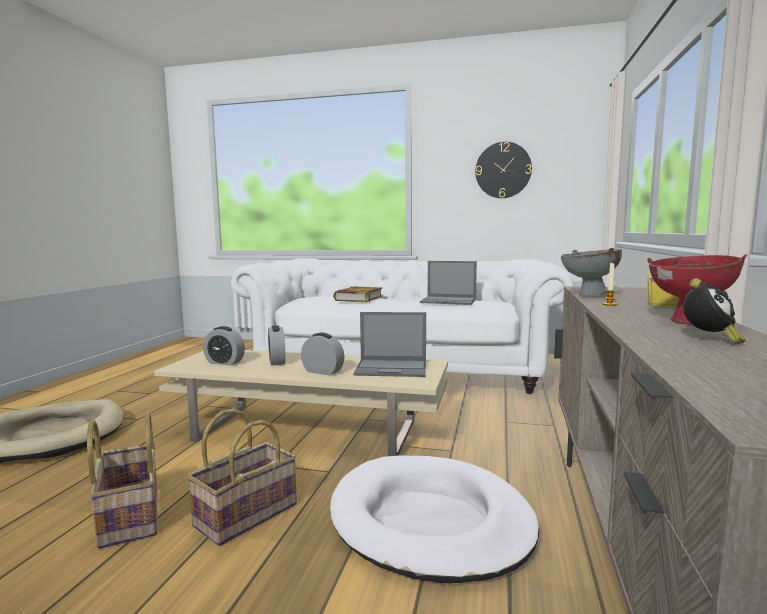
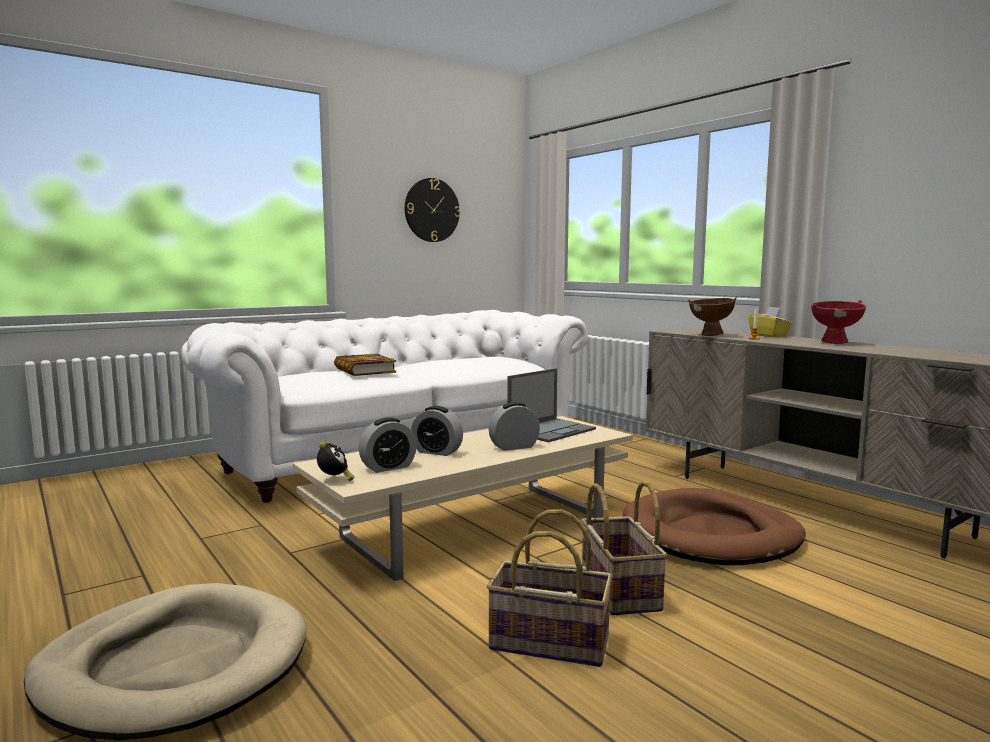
camera: 50 degrees left, 0 degrees up
(430, 521) = (711, 535): white dog bed -> brown dog bed
(449, 301) = (464, 361): laptop -> none
(589, 296) = (711, 335): grey bowl -> brown bowl
(709, 340) = (885, 348): alarm clock -> alarm clock (335, 480)

